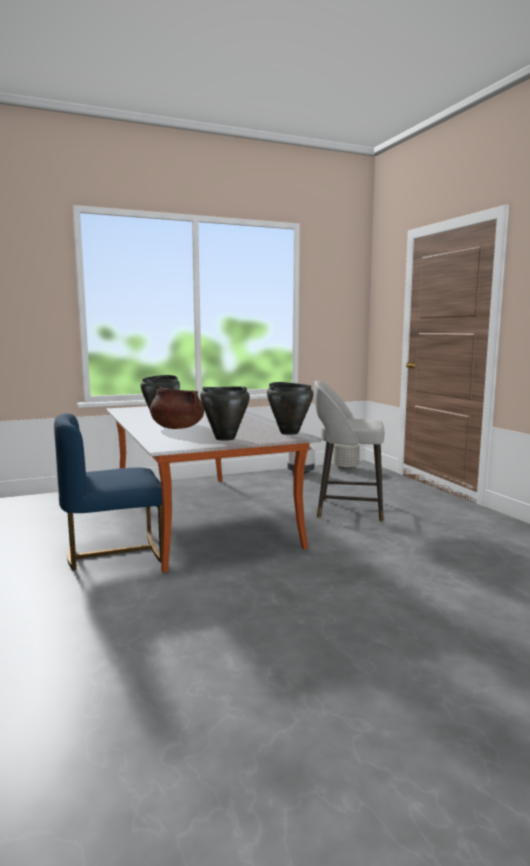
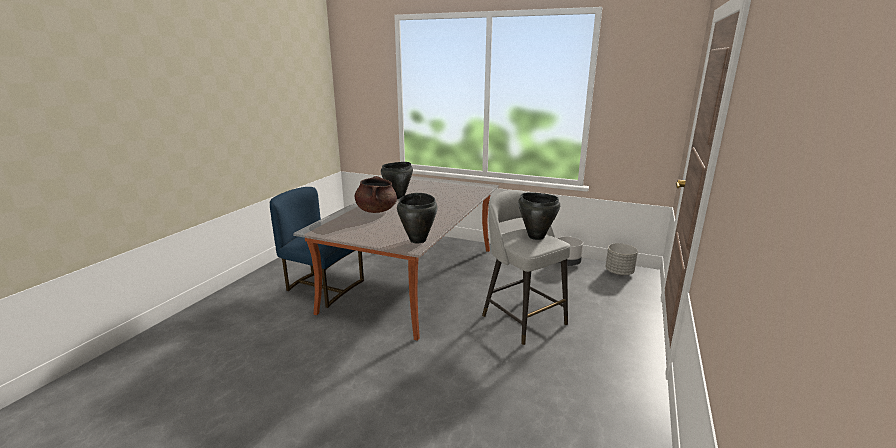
camera: 45 degrees right, 10 degrees up
(224, 438) = (363, 232): black cooking pot -> black cooking pot (536, 236)

